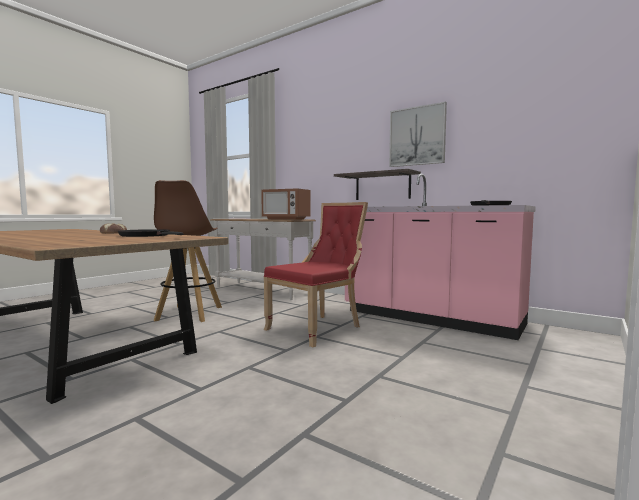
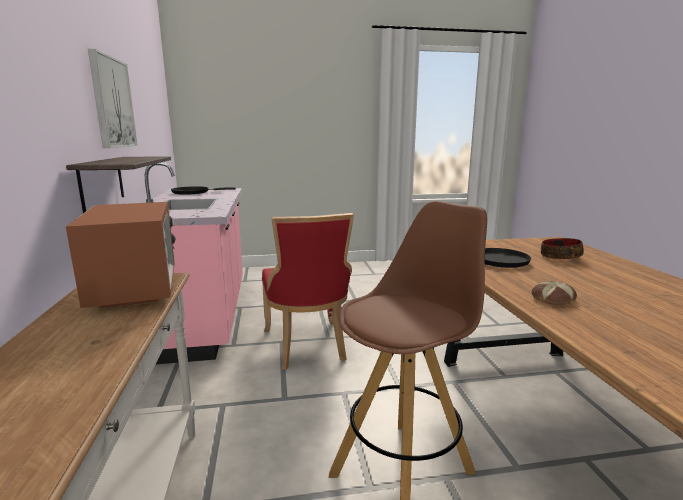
camera: 135 degrees left, 10 degrees up
(80, 239) = (560, 257): none -> bowl
(318, 328) = (307, 346): red chair -> red chair turned 105 degrees counterclockwise

